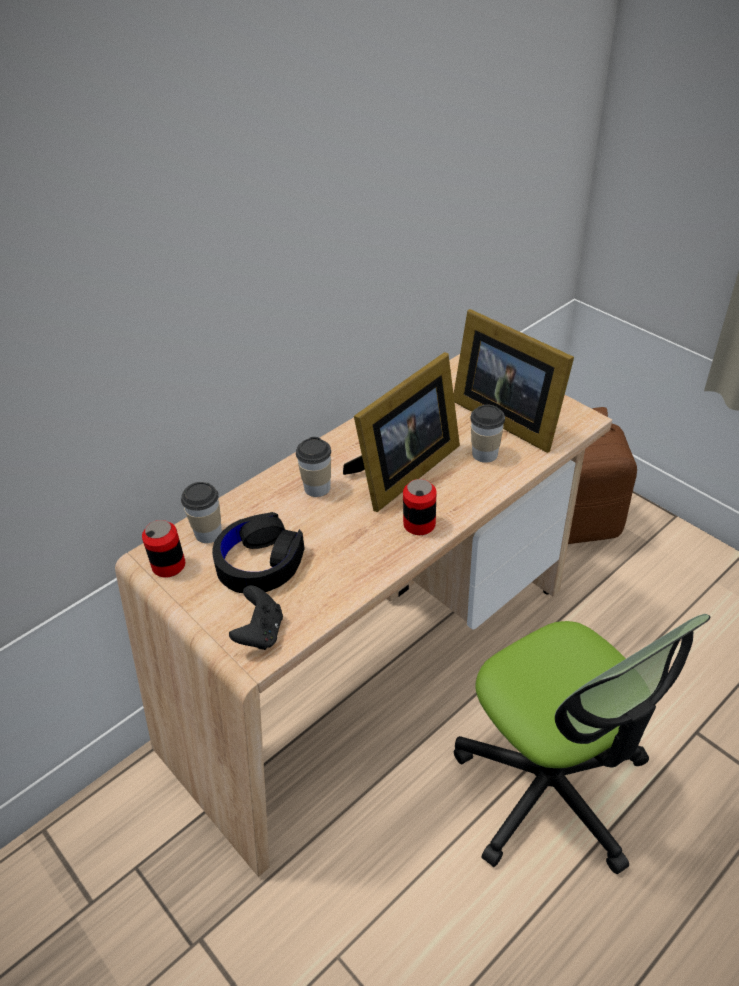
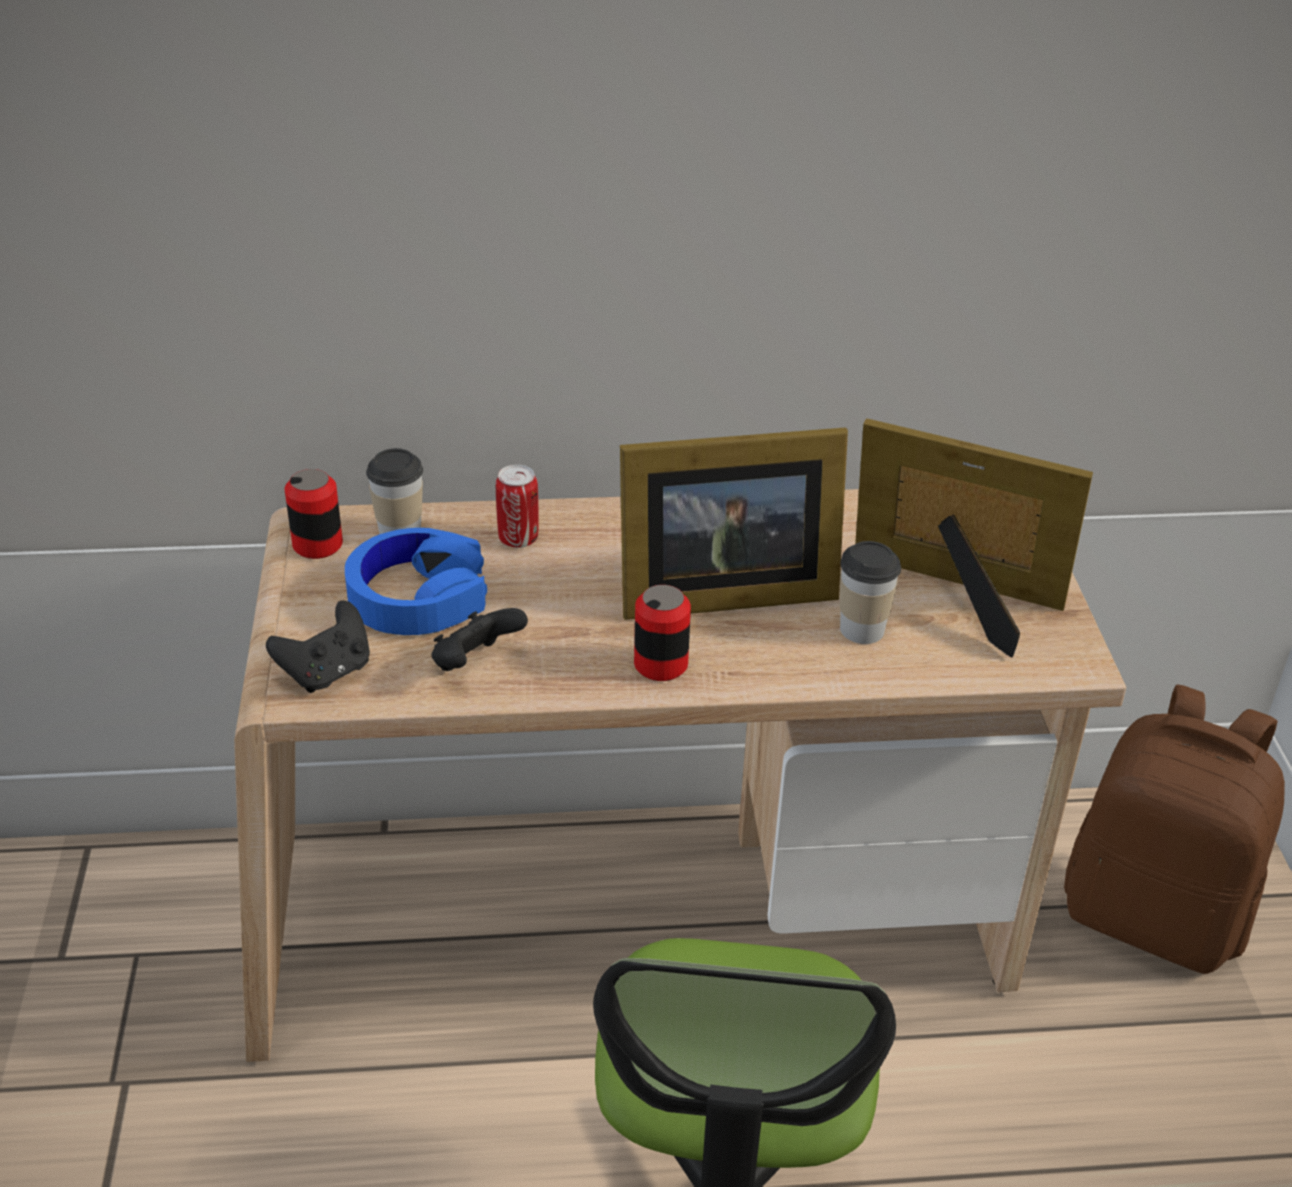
camera: 35 degrees right, 5 degrees down
(259, 562) = (417, 597): black headphones -> blue headphones
(274, 500) = (518, 539): none -> can
(317, 488) = (586, 552): cup -> none
(332, 579) = (475, 663): none -> black game controller
(506, 416) = (957, 598): picture frame -> picture frame turned 120 degrees clockwise

